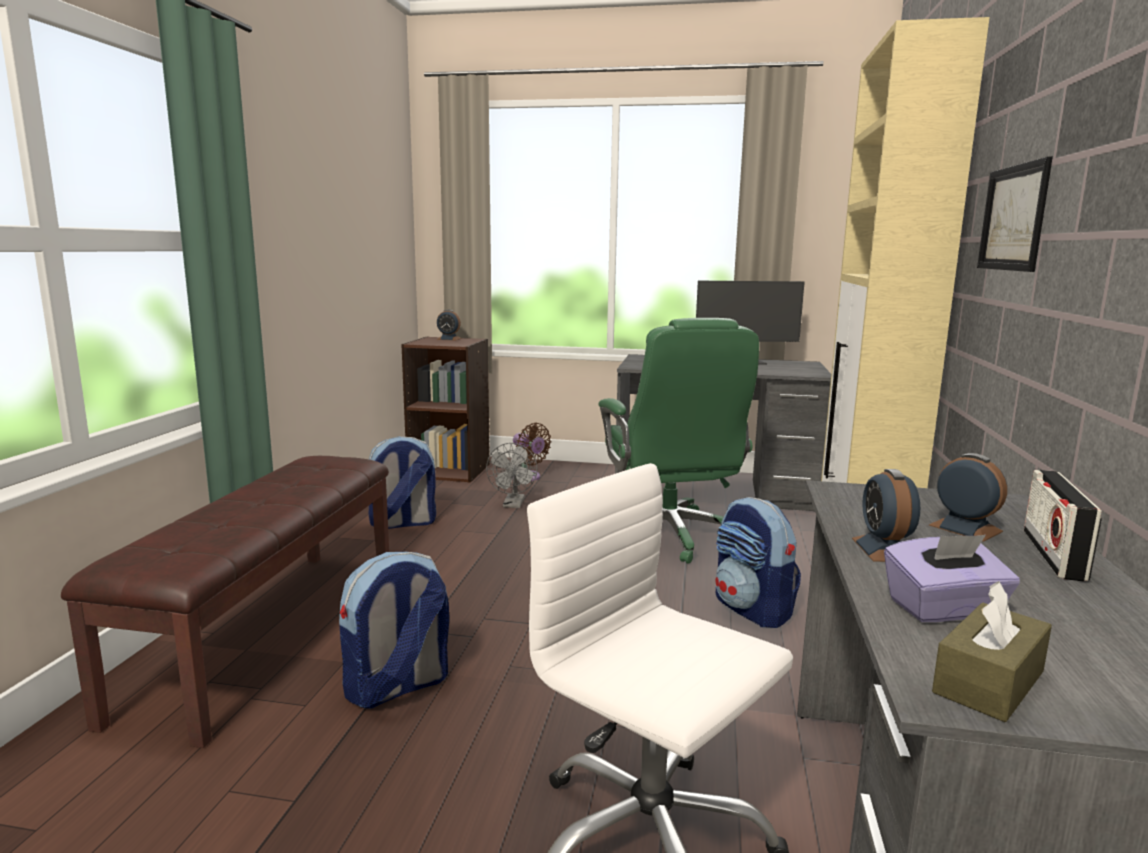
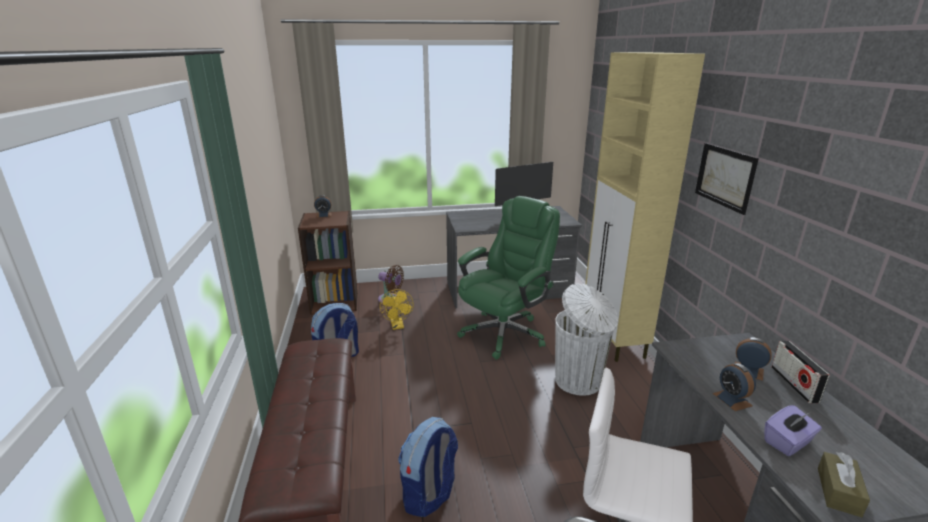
camera: 20 degrees left, 10 degrees up
(513, 505) = (398, 326): grey fan -> yellow fan
(669, 535) = (504, 333): green office chair -> green office chair turned 105 degrees counterclockwise
(752, 610) = (579, 381): backpack -> white trash can

